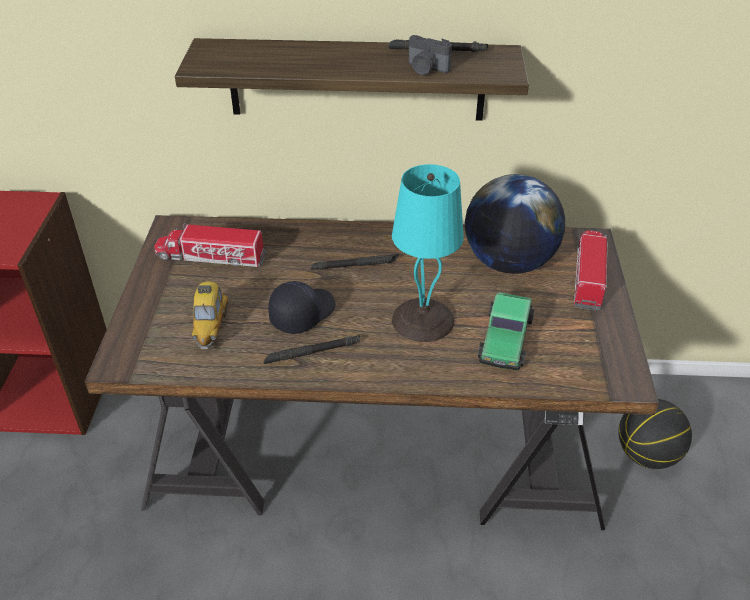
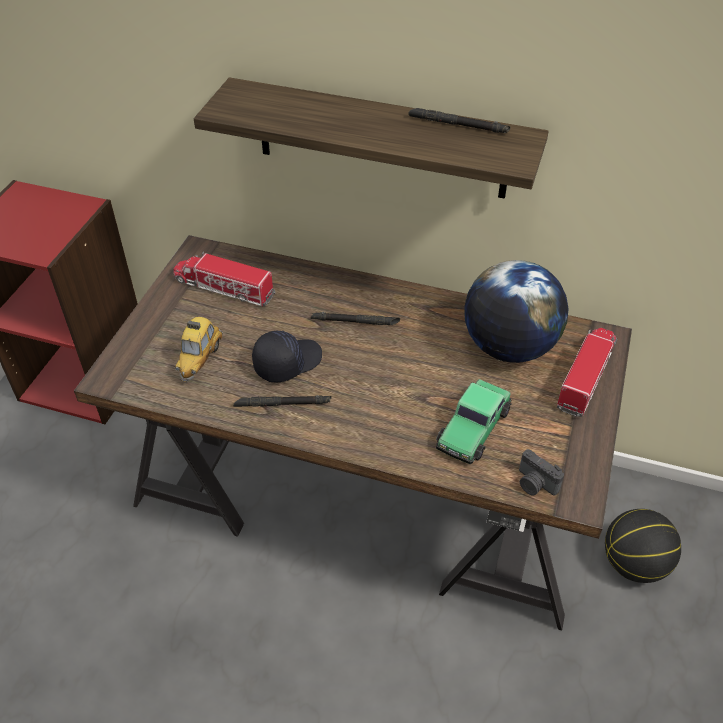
camera: 15 degrees right, 5 degrees up
(424, 320) = (401, 392): turquoise table lamp -> none
(426, 69) = (436, 146): camera -> camera (534, 484)

